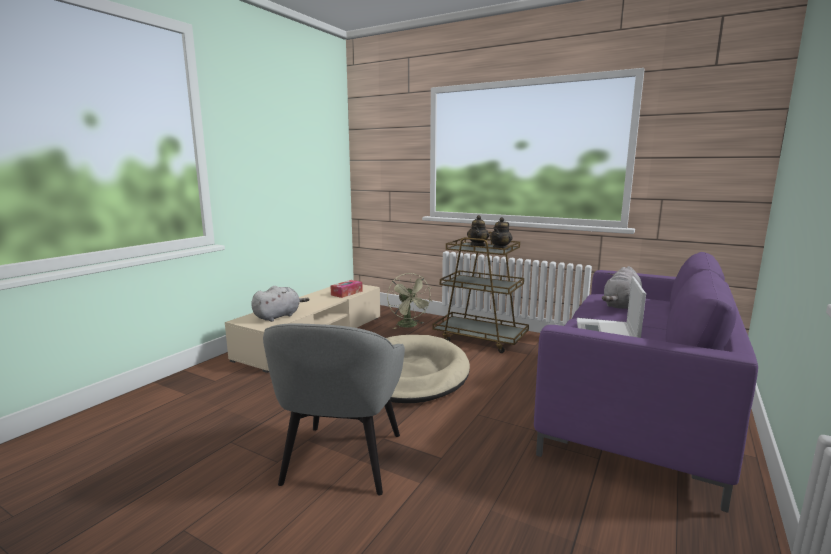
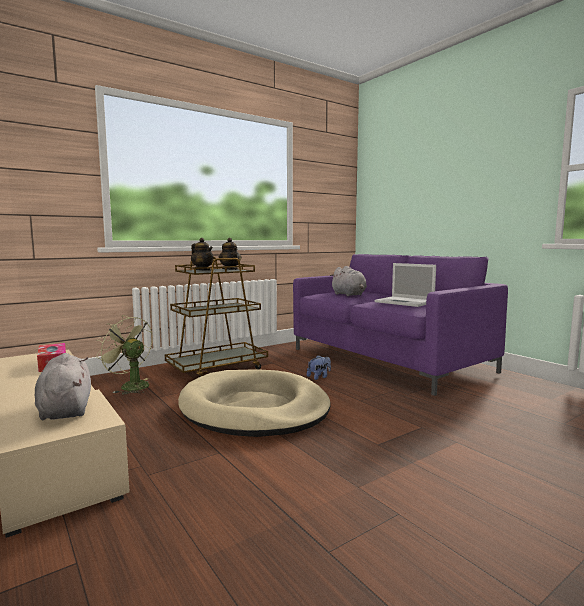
camera: 65 degrees left, 5 degrees down
(342, 460) = (410, 471): grey armchair -> none
(409, 326) = (130, 386): green fan -> green fan turned 150 degrees counterclockwise
(518, 382) = (319, 377): none -> plush toy

